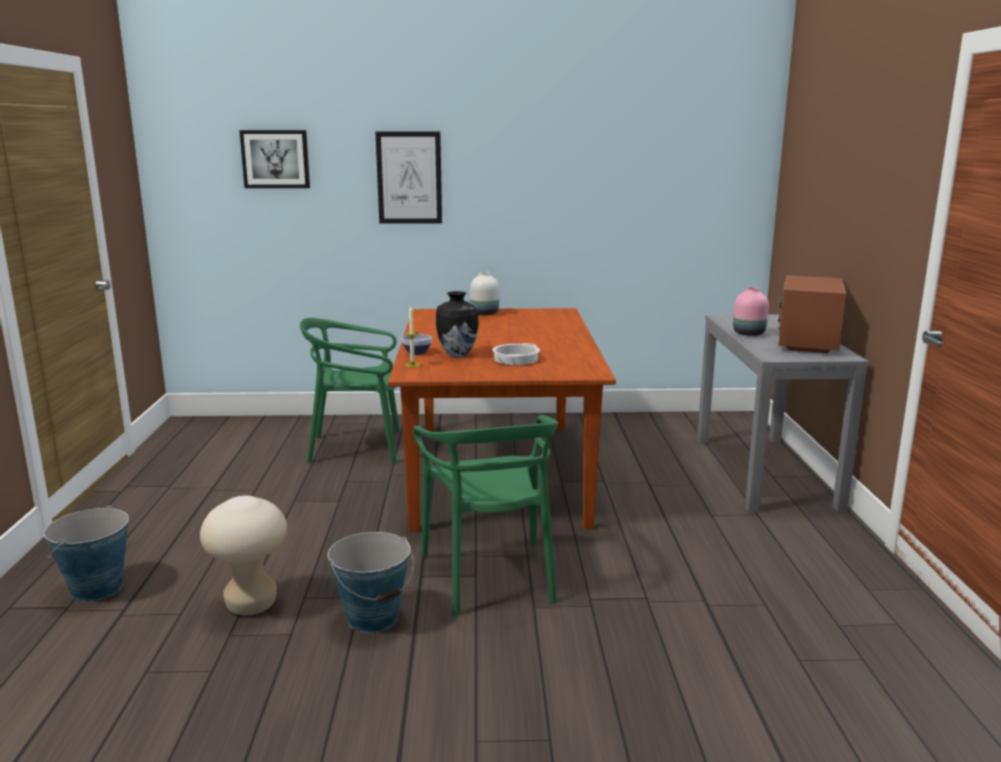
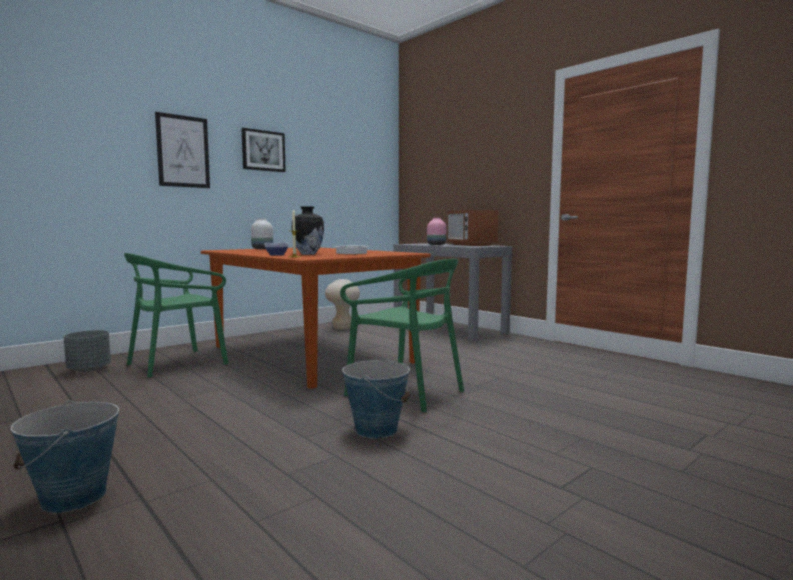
camera: 40 degrees left, 10 degrees down
(251, 605) = (268, 453): beige stool -> beige stool (342, 328)
(275, 159) = (60, 122): picture -> picture (263, 151)
(283, 434) = (89, 369): none -> grey planter

